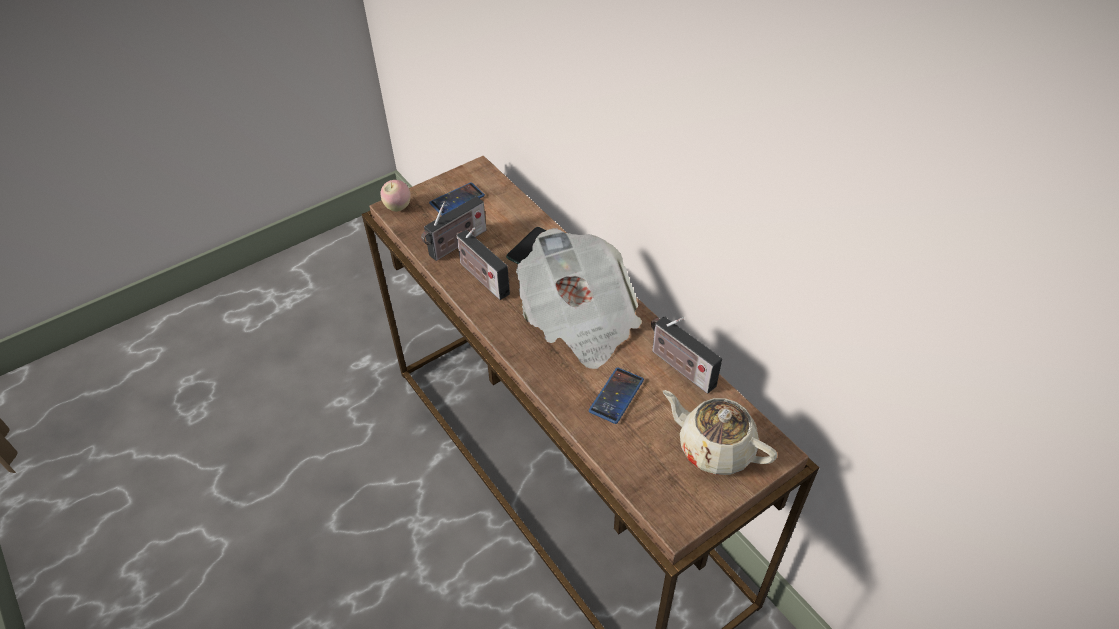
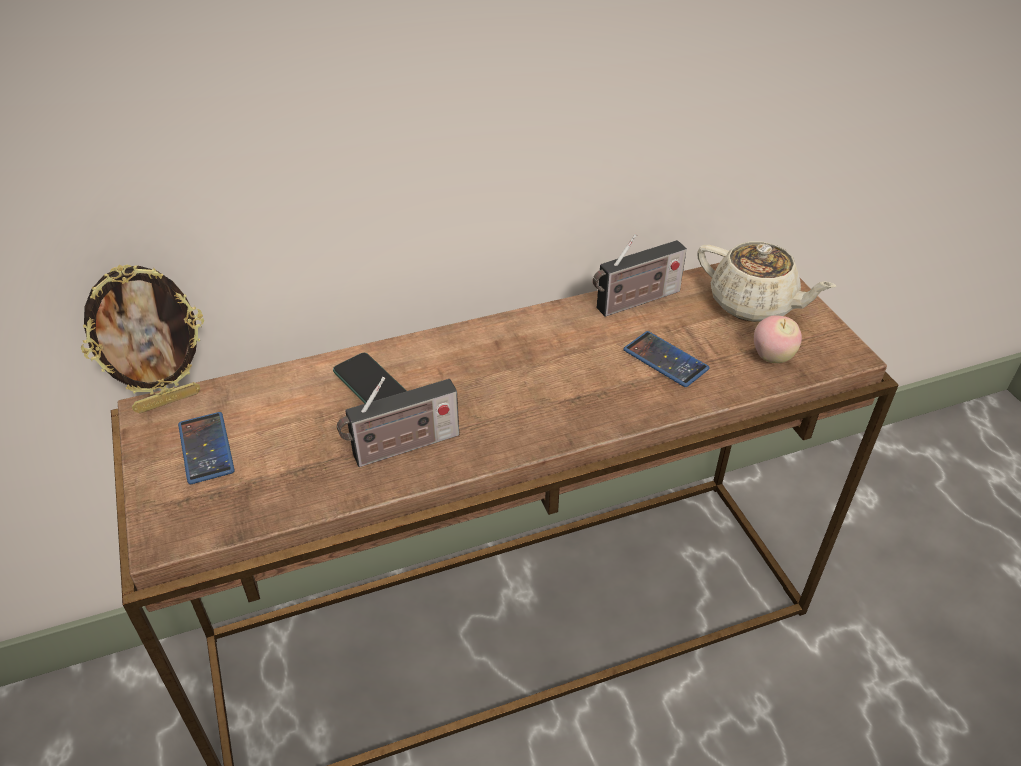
camera: 75 degrees left, 5 degrees down
(398, 207) = (168, 530): apple -> apple (772, 357)
(456, 245) = (313, 466): radio -> none
(488, 172) = (168, 400): none -> picture frame
(579, 320) = (530, 365): newspaper -> none
(714, 447) = (753, 304): beige teapot -> beige teapot turned 105 degrees counterclockwise

